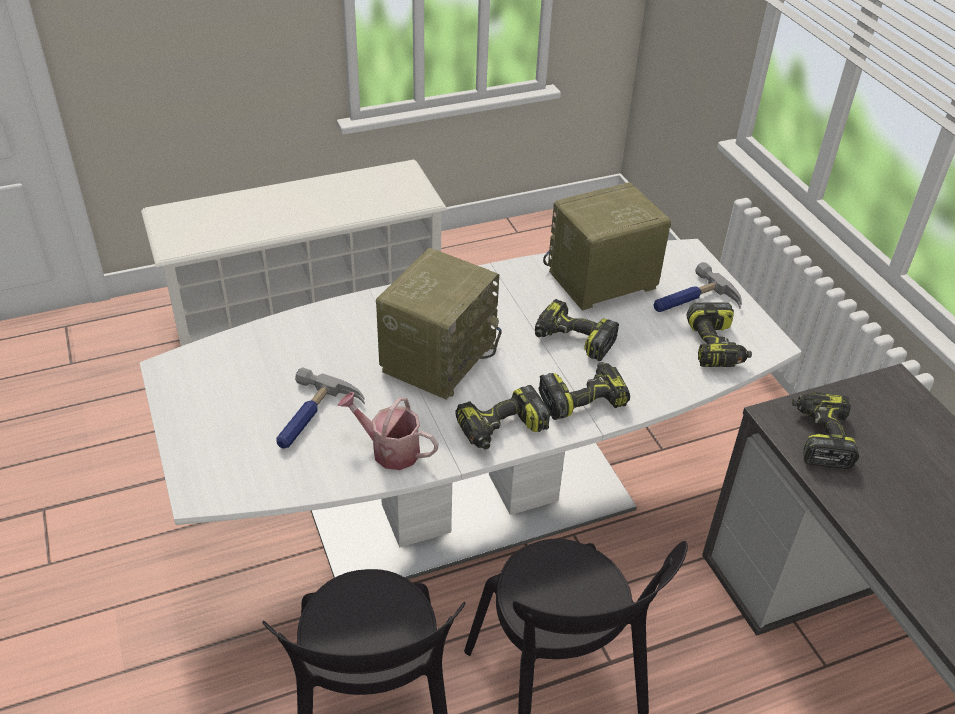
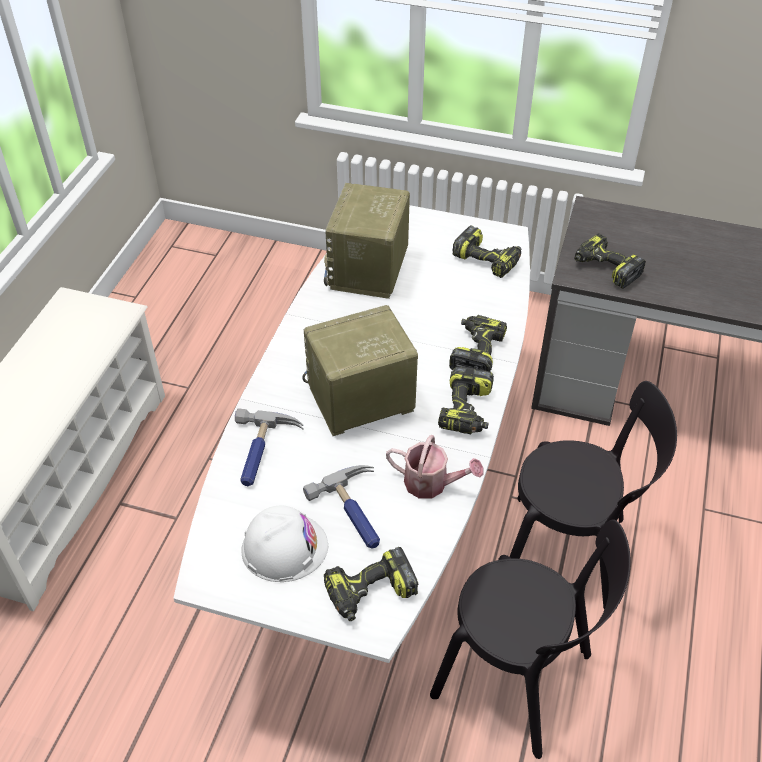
camera: 50 degrees left, 5 degrees up
(237, 395) = (284, 547): none -> white hard hat
(389, 449) = (432, 483): watering can -> watering can turned 135 degrees counterclockwise
(438, 356) = (359, 401): radio -> radio turned 90 degrees counterclockwise
(572, 340) = (414, 322): power drill -> power drill (370, 593)
(692, 302) = (435, 242): hammer -> hammer (262, 452)

